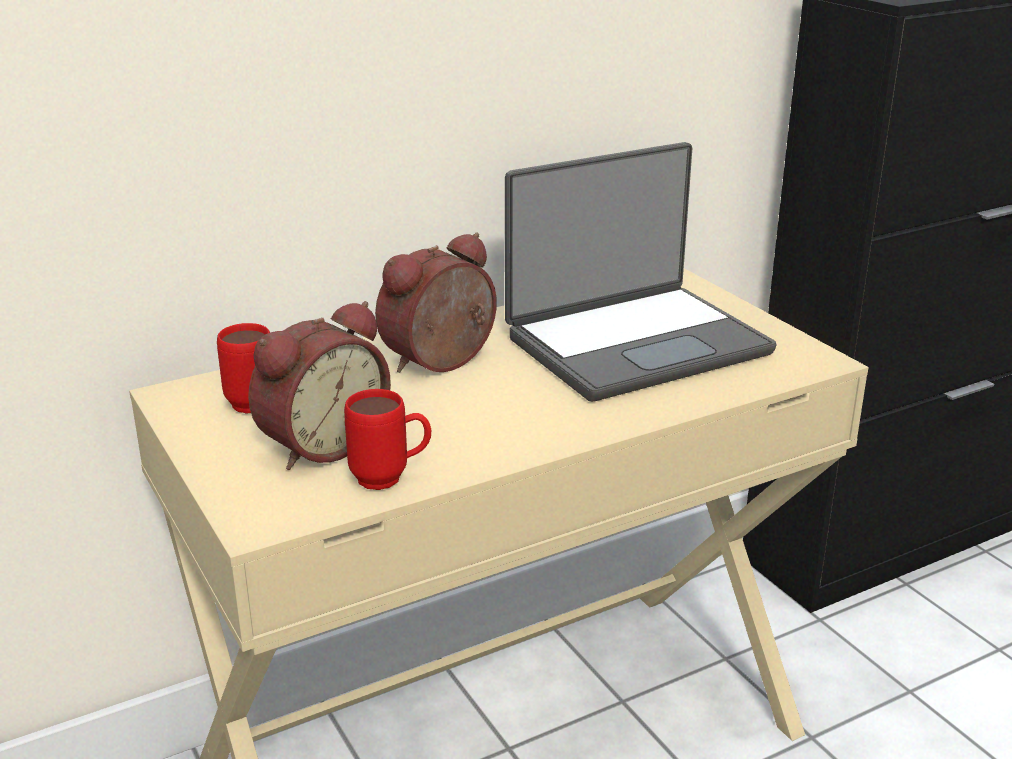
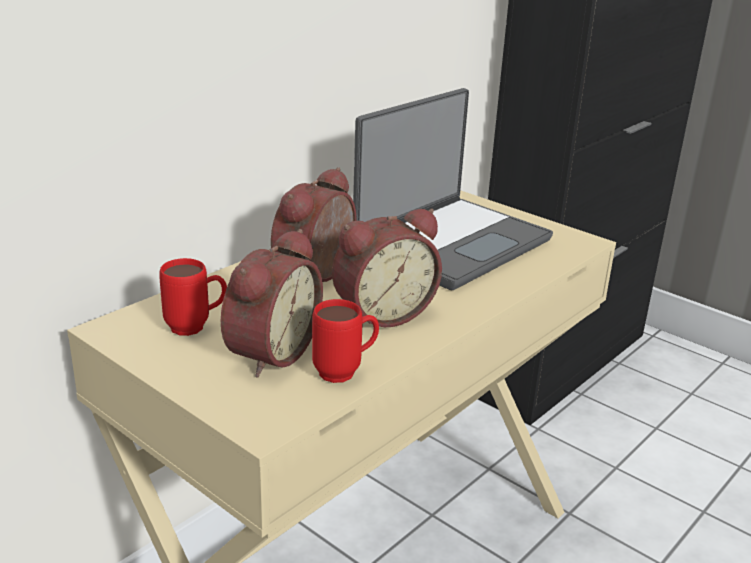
camera: 20 degrees left, 0 degrees up
(483, 417) = (381, 313): none -> alarm clock

